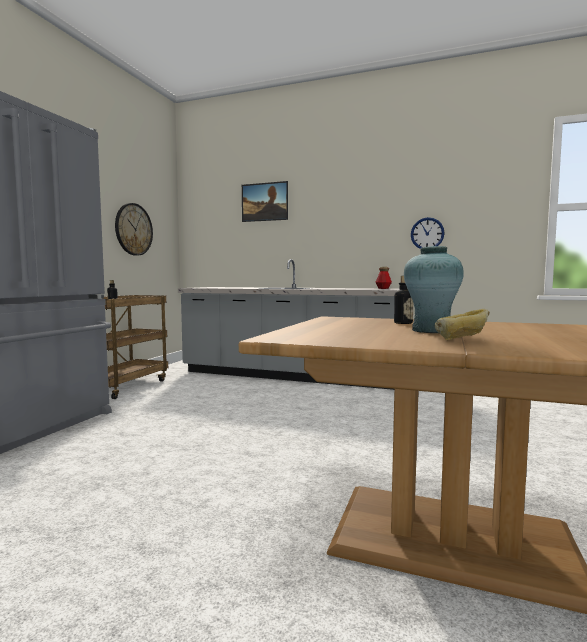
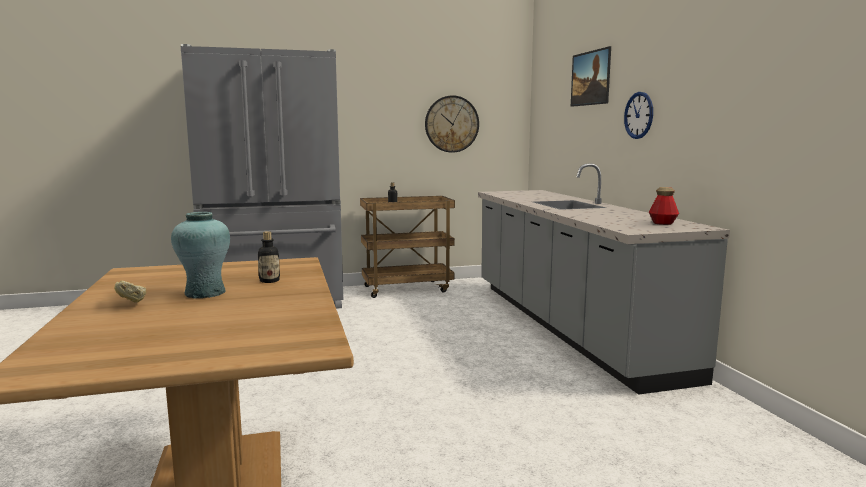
camera: 55 degrees right, 5 degrees up
(427, 233) = (761, 130): wall clock -> wall clock (639, 115)

